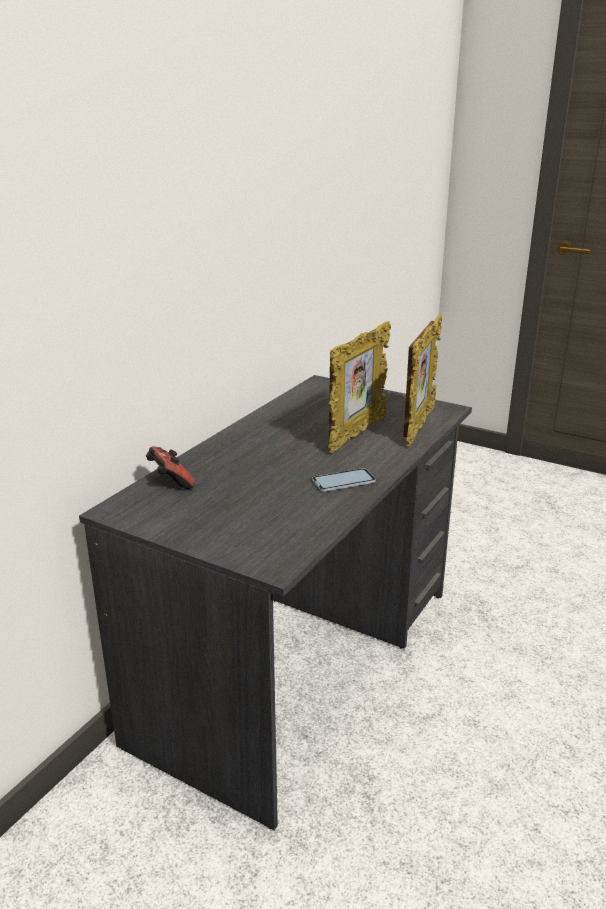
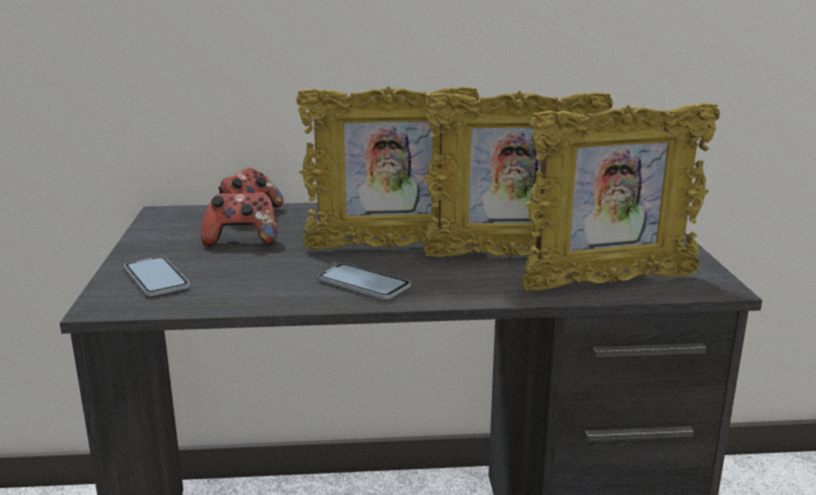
camera: 55 degrees right, 5 degrees down
(219, 497) = (242, 240): none -> game controller
(249, 540) = (156, 278): none -> phone
(298, 458) = (389, 247): none -> picture frame

